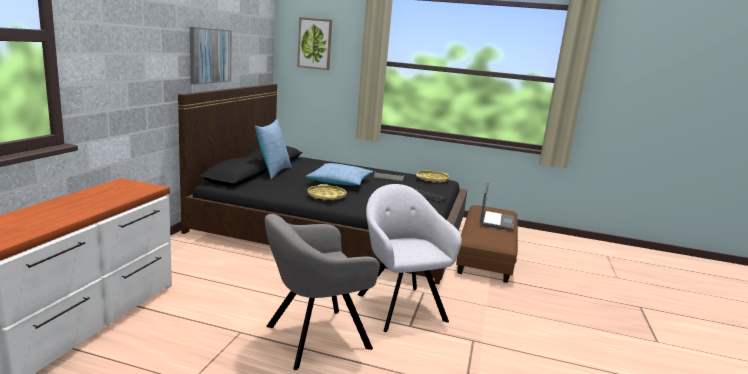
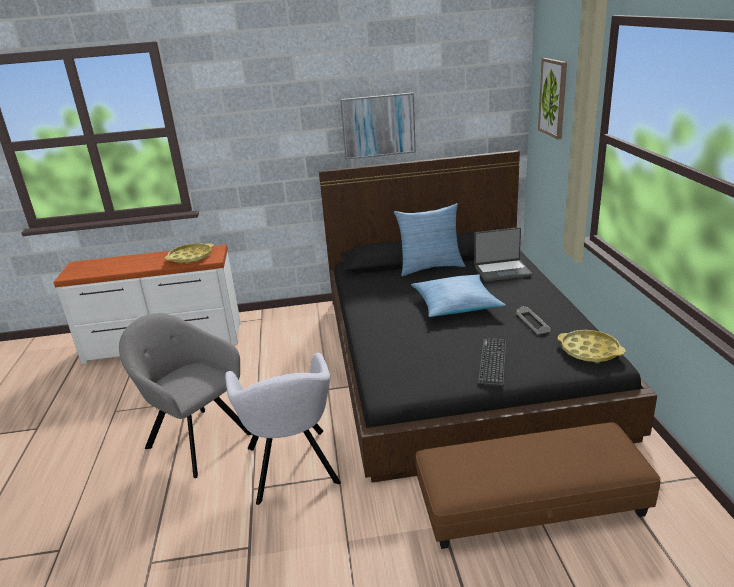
camera: 70 degrees right, 10 degrees up
(326, 196) = (387, 316): yellow tray -> yellow tray (190, 257)
(399, 305) = (292, 468): grey armchair -> grey armchair turned 120 degrees clockwise
(495, 221) = (544, 461): laptop -> laptop (502, 271)

